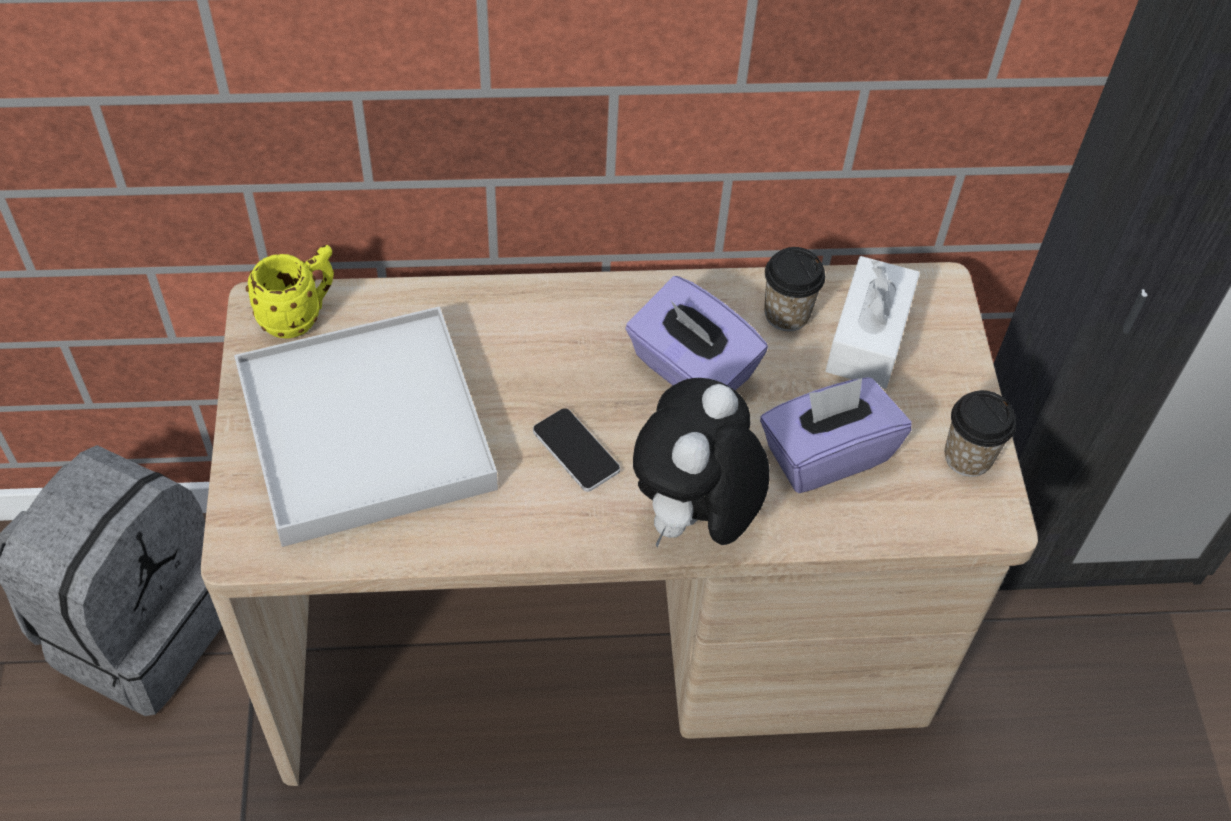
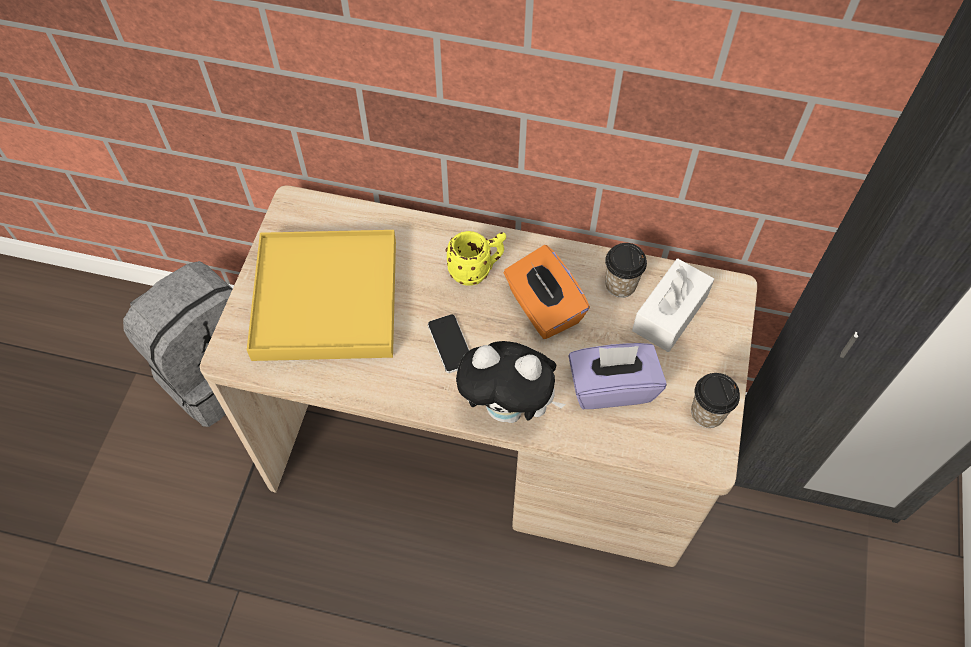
camera: 20 degrees right, 5 degrees up
(300, 315) = (312, 214): yellow mug -> yellow mug (476, 270)
(365, 430) = (325, 298): white tray -> yellow tray
(690, 370) = (543, 308): purple tissue box -> orange tissue box
(693, 518) = (509, 408): plush toy -> plush toy turned 120 degrees counterclockwise

